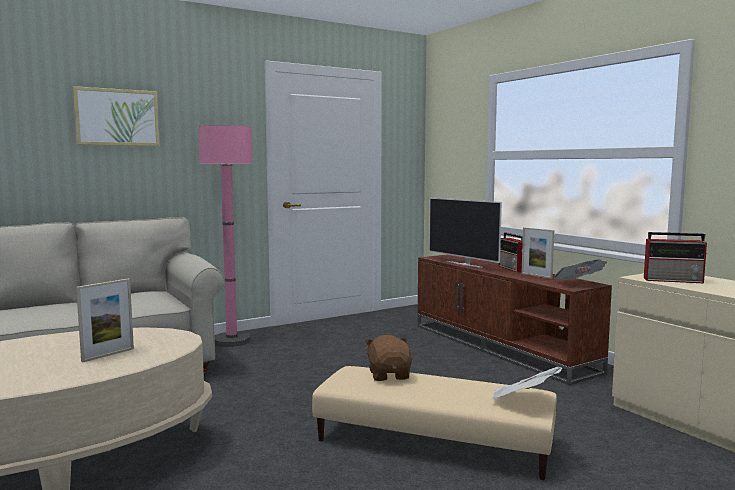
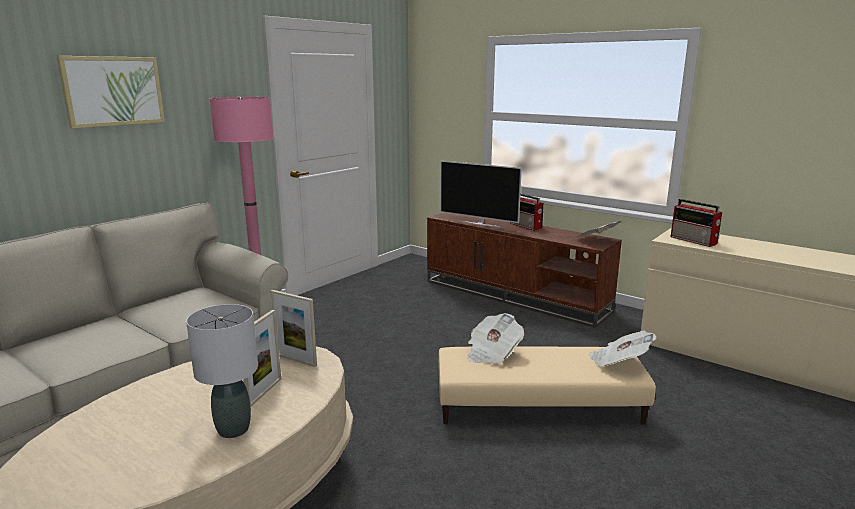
camera: 20 degrees left, 10 degrees up
(51, 373) = (234, 429): none -> grey table lamp
(389, 375) = (492, 353): brown plush toy -> newspaper
(536, 276) = (554, 233): picture frame -> picture frame (296, 360)
(674, 280) = (694, 241): radio -> radio turned 60 degrees clockwise

